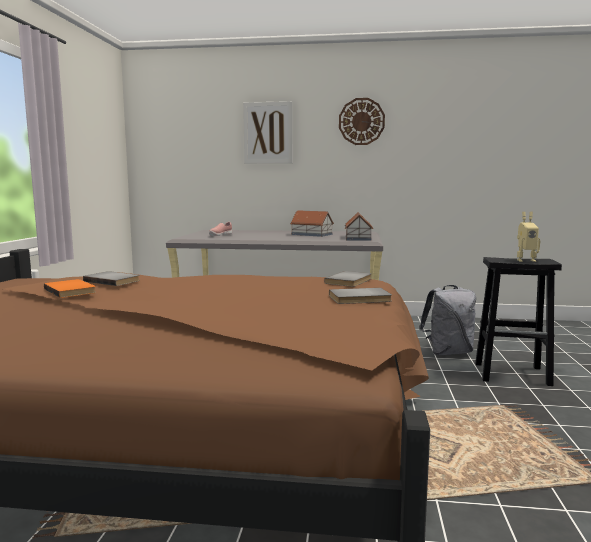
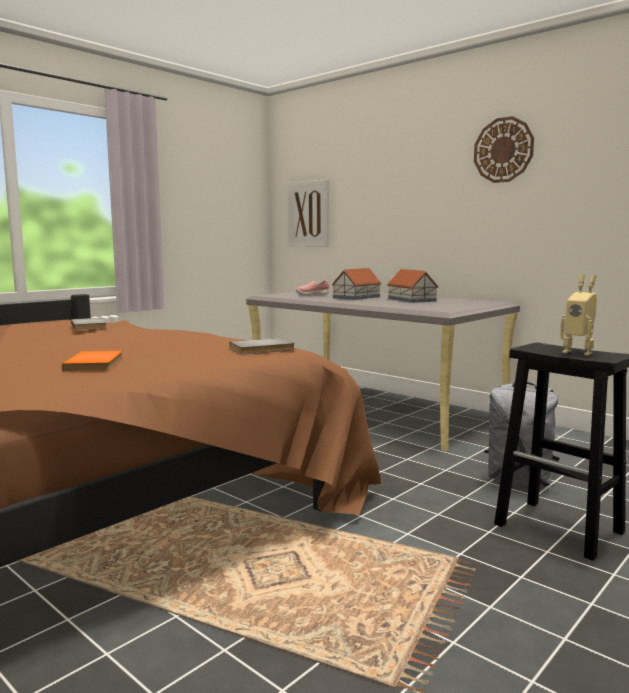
camera: 35 degrees right, 0 degrees up
(72, 290) = (34, 329): orange book -> orange book (97, 364)
(268, 133) = (395, 173): picture -> picture (308, 214)
(358, 238) = (445, 307): toy house -> toy house (357, 297)
(360, 299) = (193, 365): grey book -> none

